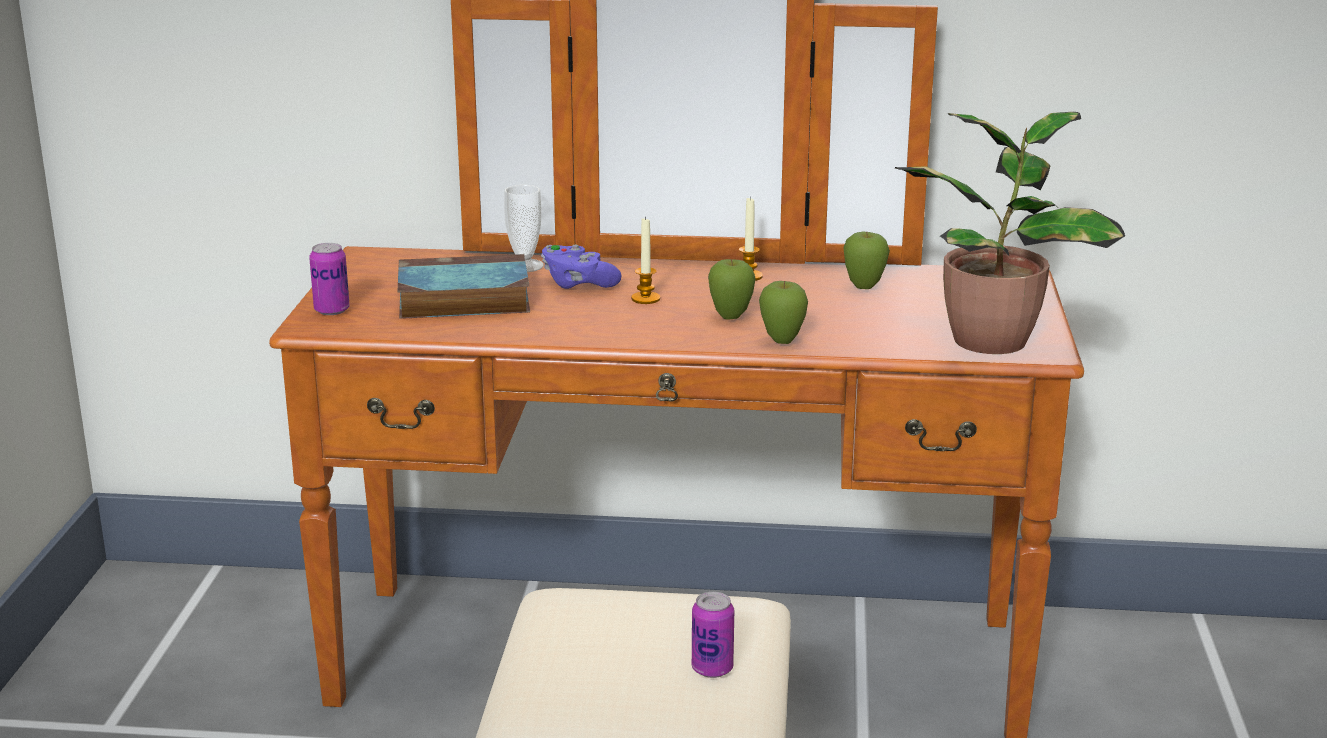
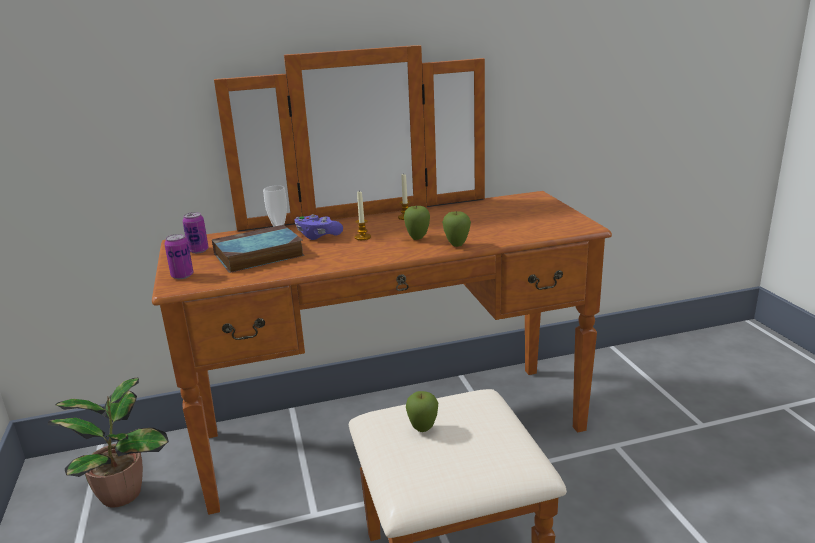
camera: 20 degrees left, 0 degrees up
(712, 669) = (497, 438): can -> can (198, 250)
(864, 288) = (469, 213): apple -> apple (423, 429)
(994, 339) = (557, 225): potted plant -> potted plant (124, 492)

